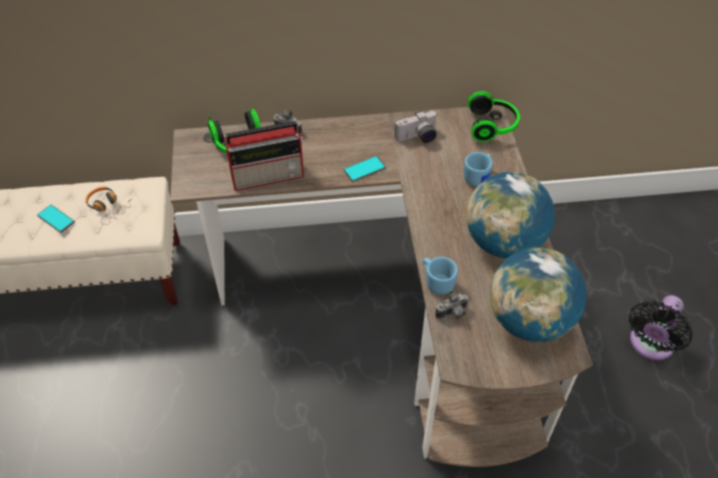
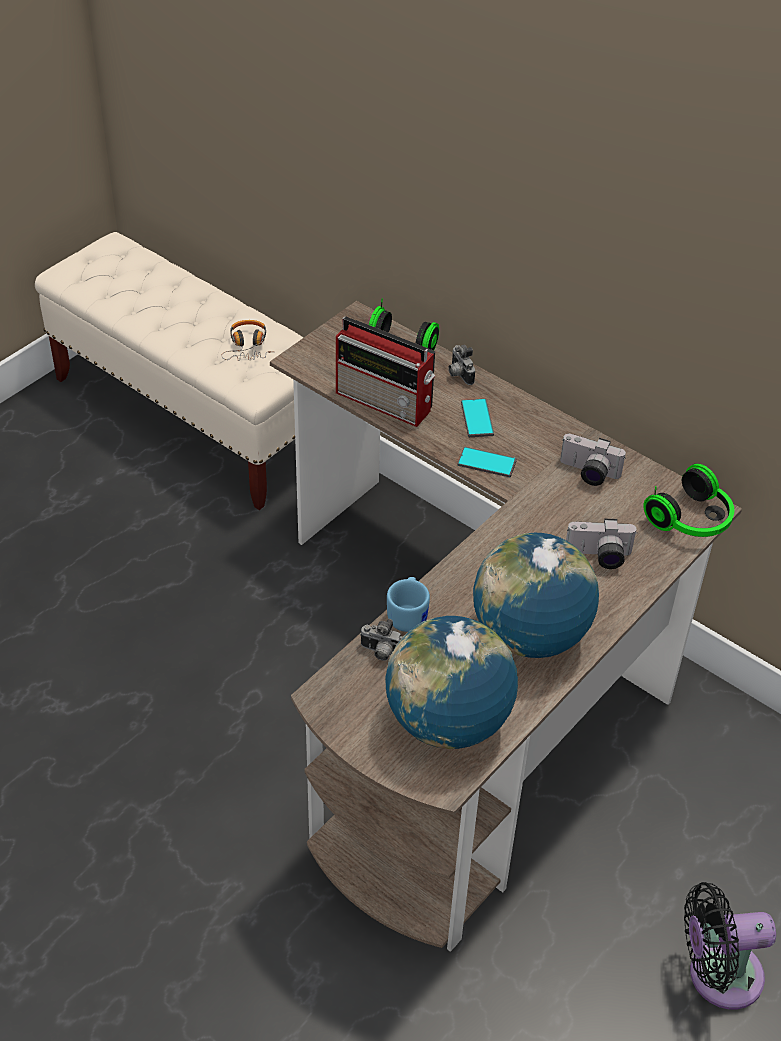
camera: 45 degrees right, 5 degrees down
(56, 219) = (194, 326): phone -> phone (477, 418)
(478, 176) = (599, 557): blue mug -> camera

